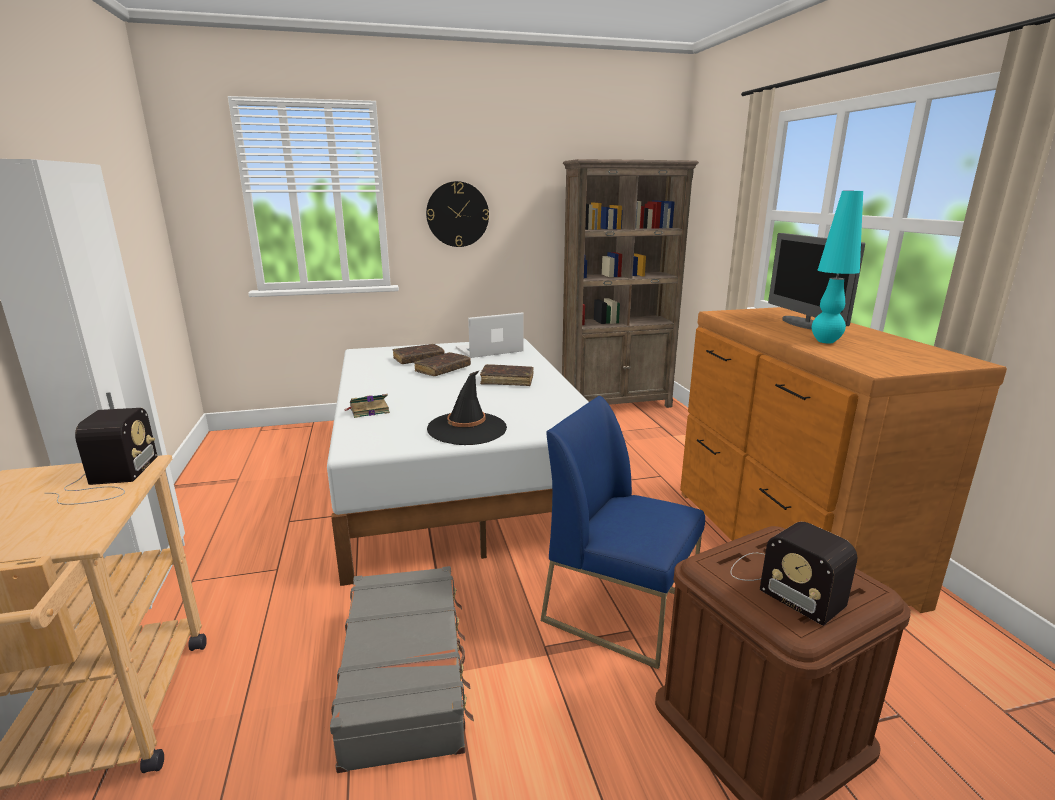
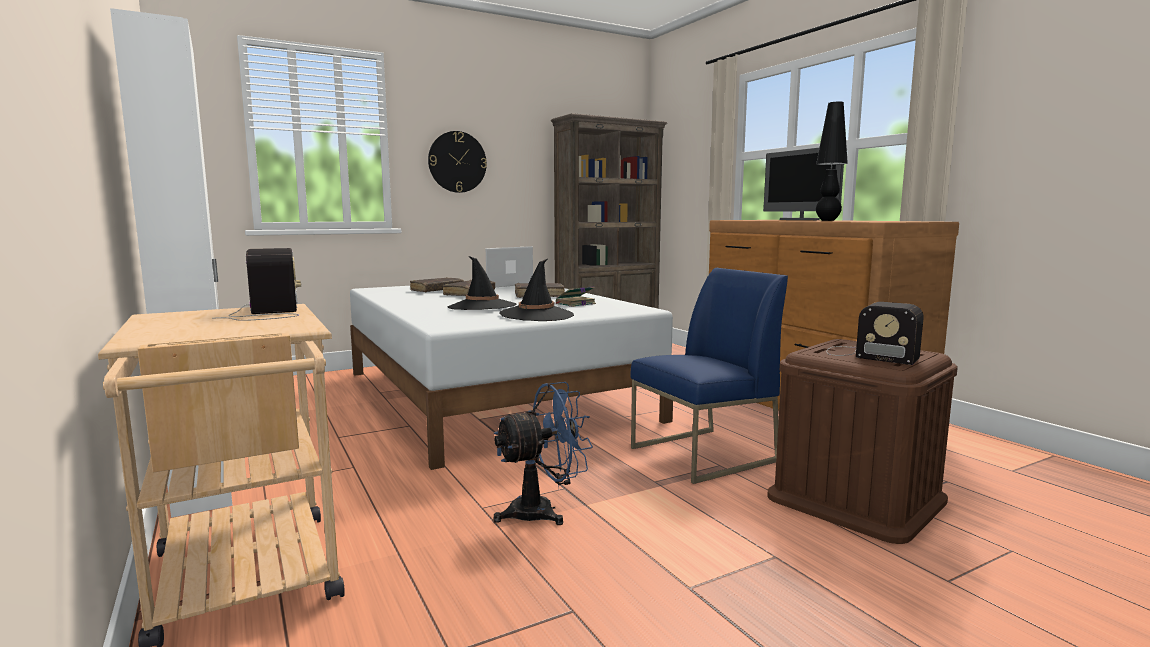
camera: 15 degrees left, 10 degrees down
(368, 410) = (427, 312): book -> book (574, 304)
(406, 674) = (543, 511): grey suitcase -> blue fan
(429, 403) = (482, 307): none -> black hat
(621, 609) = (703, 455): blue chair -> blue chair turned 135 degrees clockwise
(825, 341) = (827, 220): turquoise table lamp -> black table lamp

